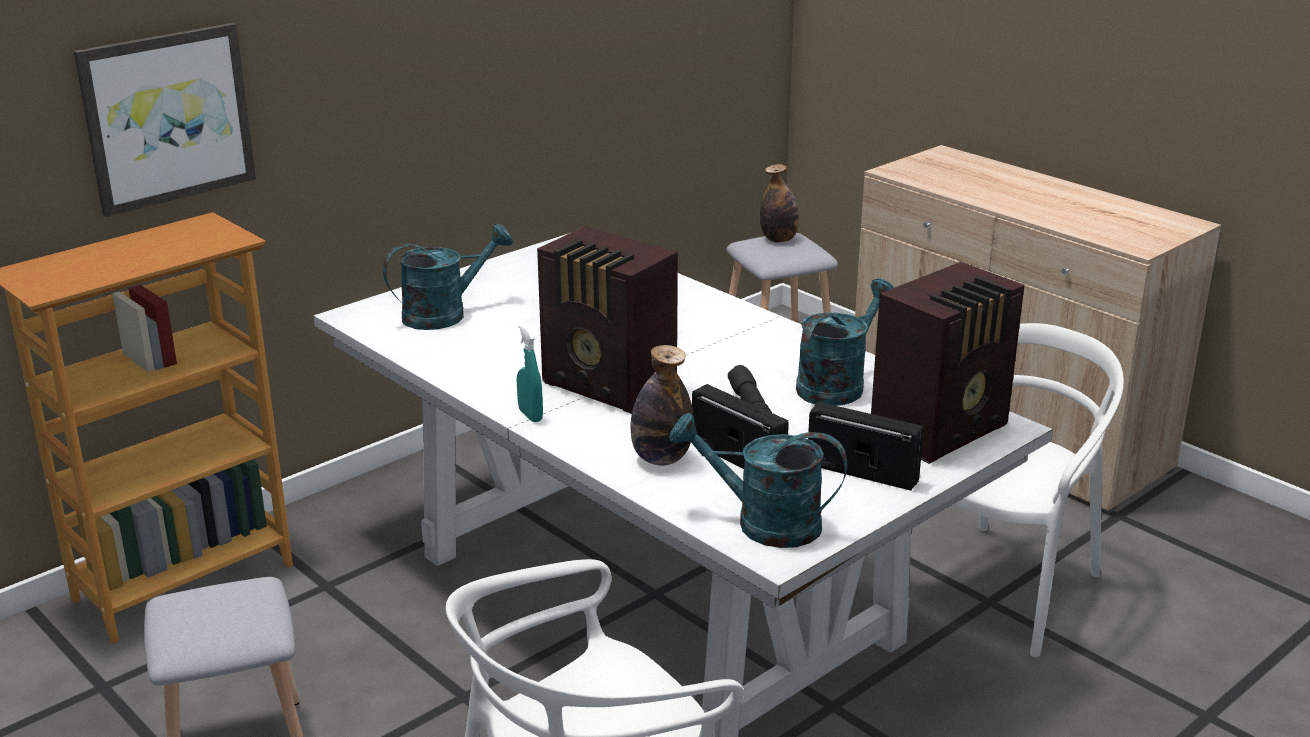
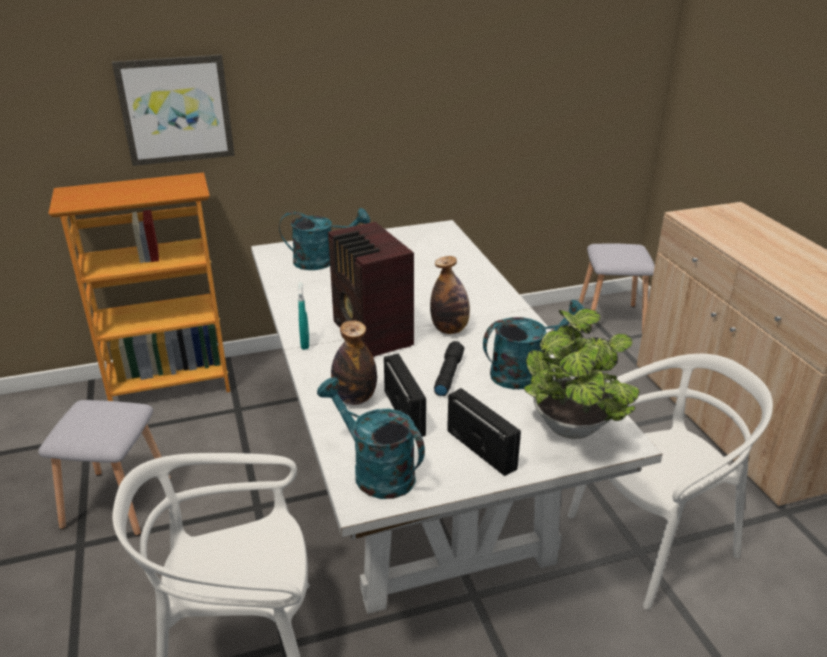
camera: 25 degrees right, 5 degrees up
(779, 239) = (622, 247): bottle -> bottle (449, 329)
(943, 430) = (572, 431): radio -> potted plant

